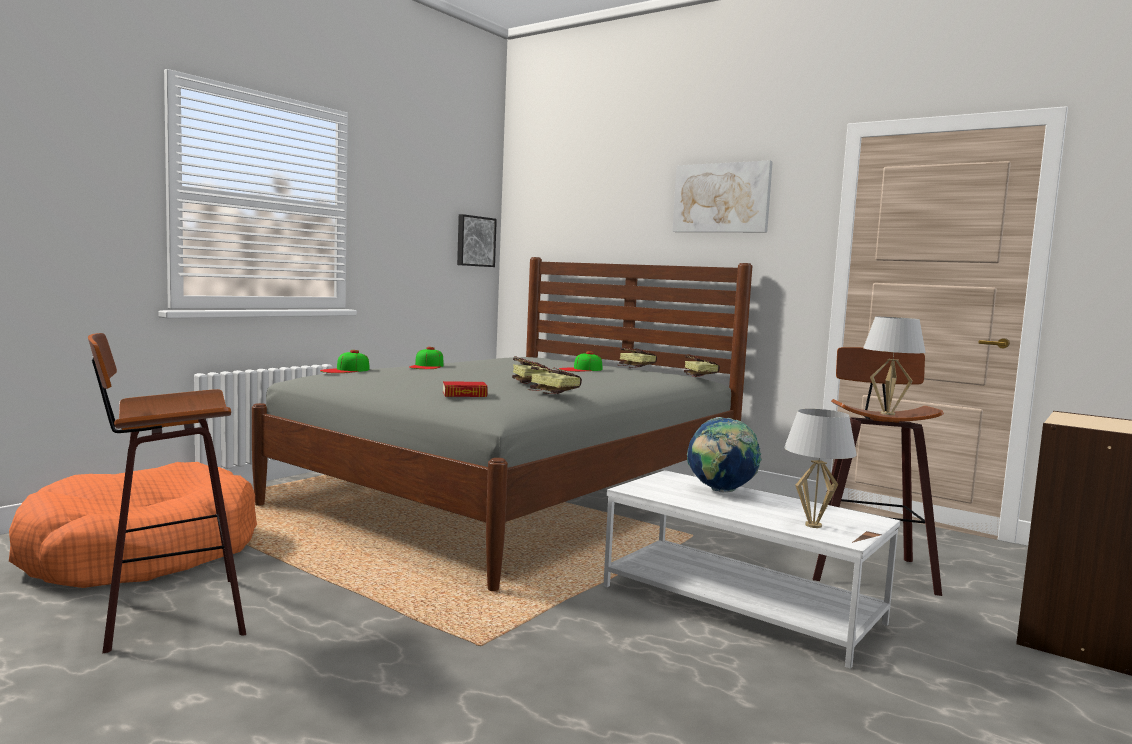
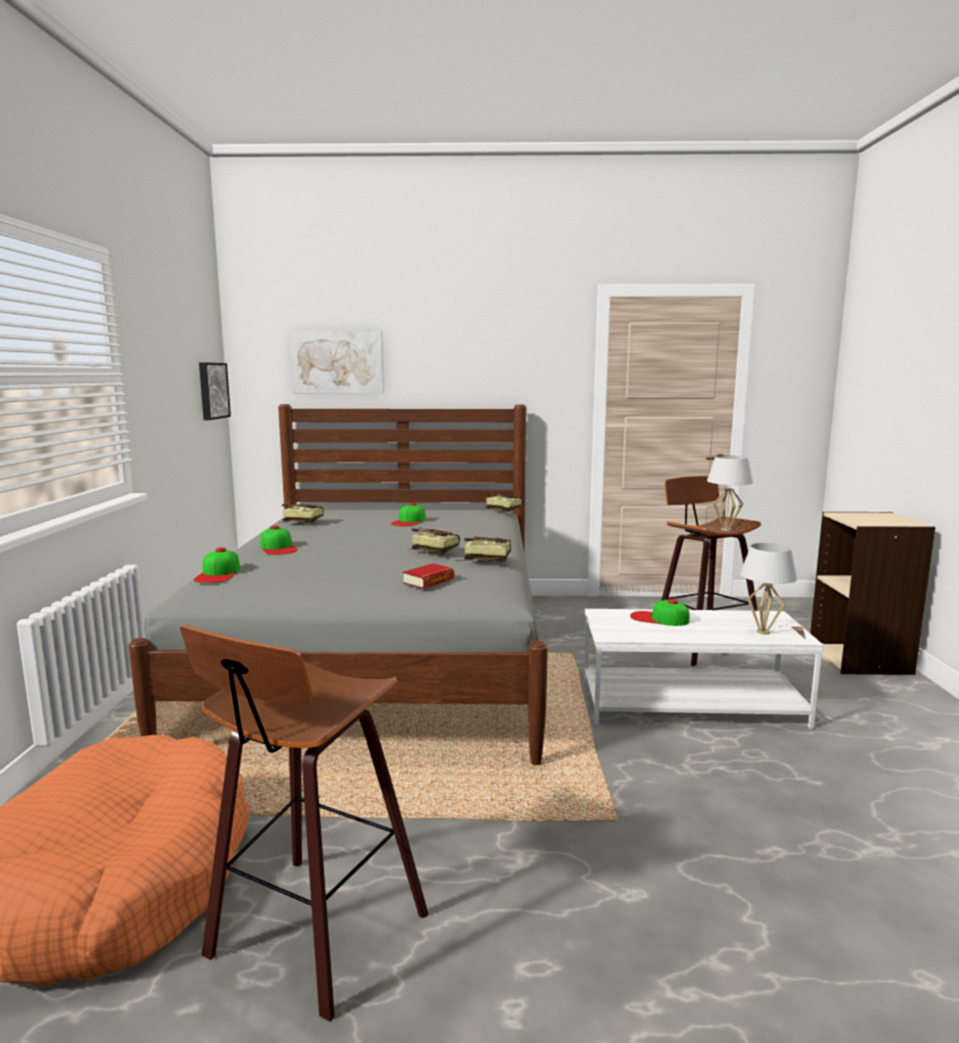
camera: 35 degrees left, 5 degrees up
(634, 367) = (428, 508): book -> book (299, 523)
(720, 491) = (659, 618): globe -> cap
(721, 198) = (488, 345): picture -> picture (337, 362)

